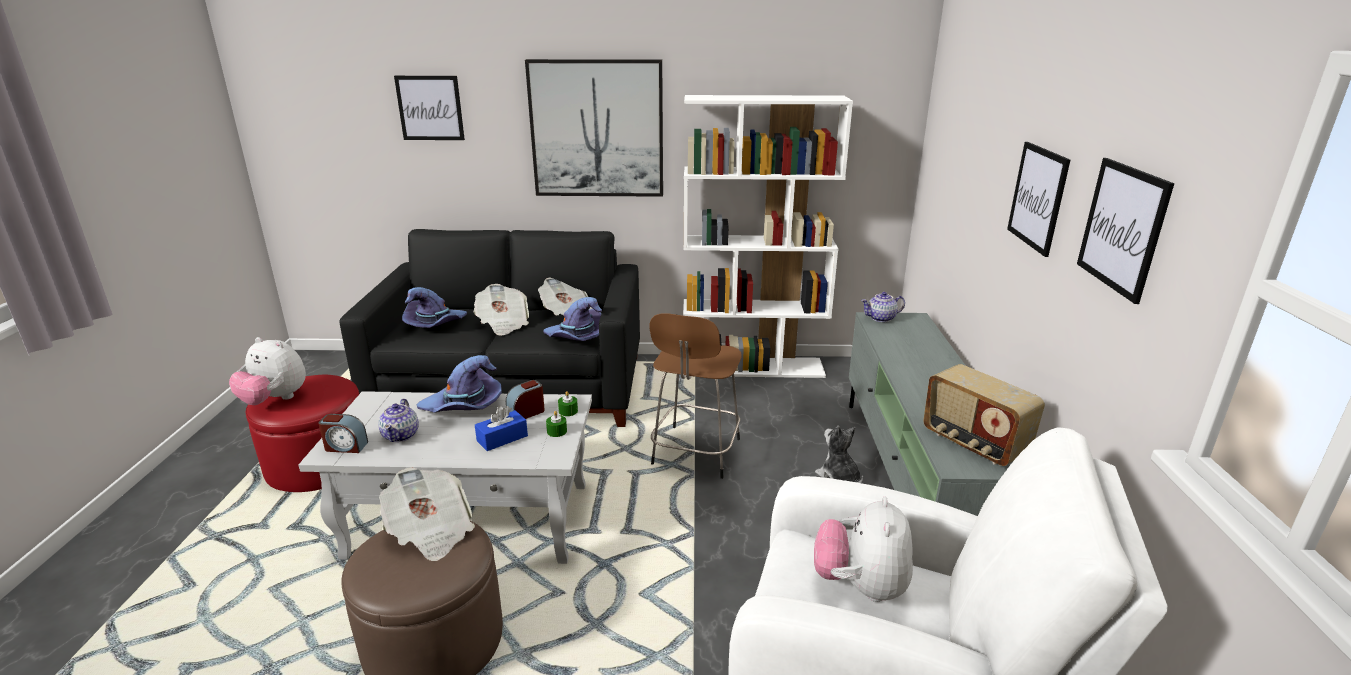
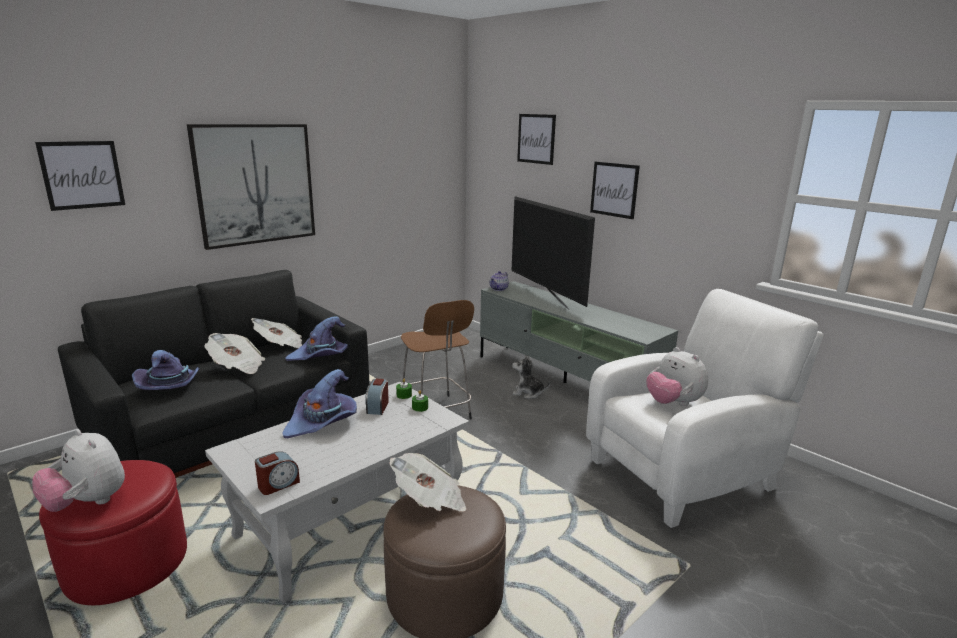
camera: 45 degrees left, 5 degrees down
(275, 400) = (88, 503): plush toy -> plush toy turned 60 degrees clockwise
(401, 435) = (310, 457): teapot -> none
(502, 438) = (392, 426): blue tissue box -> none
(753, 367) = (395, 355): white bookcase -> none
(926, 350) = (546, 297): none -> television
(973, 443) = (633, 327): radio -> none
(1122, 228) = (693, 192): picture -> picture (536, 139)

